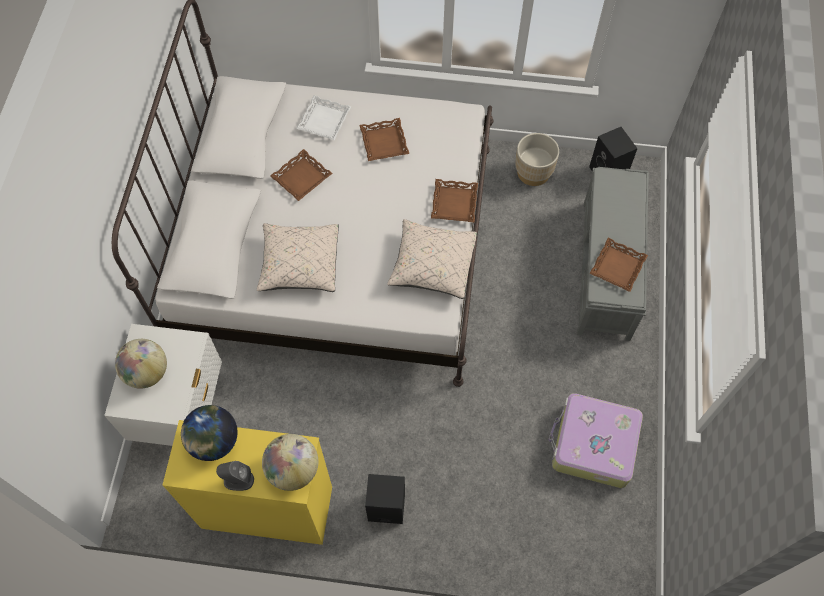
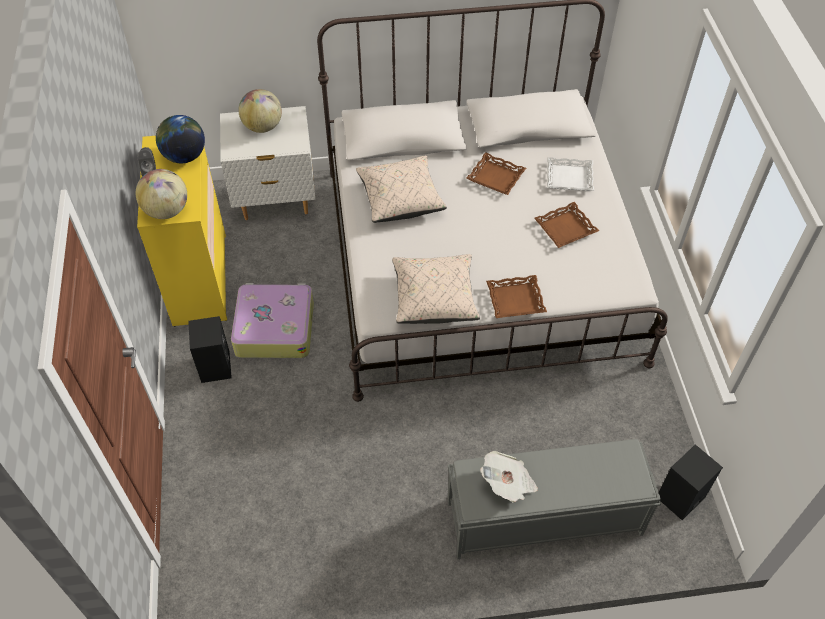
camera: 75 degrees right, 10 degrees down
(533, 172) = (643, 418): beige planter -> none
(593, 445) = (317, 540): suitcase -> suitcase (274, 328)
(617, 267) = (508, 484): brown tray -> newspaper

